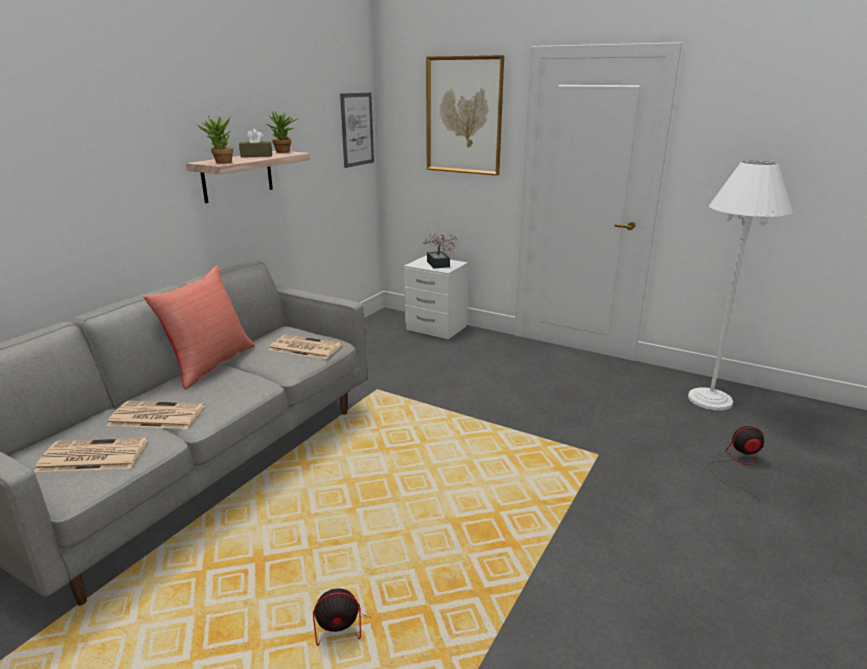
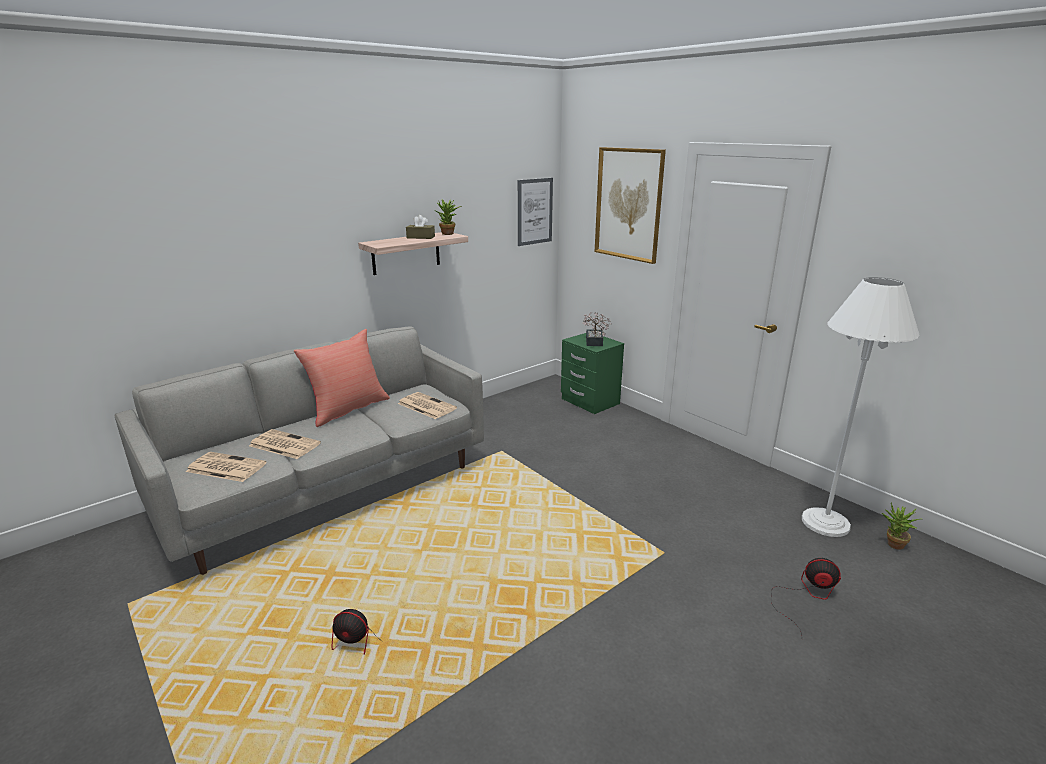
camera: 20 degrees right, 0 degrees up
(220, 163) = (382, 244): potted plant -> potted plant (892, 545)
(436, 328) = (590, 401): white nightstand -> green nightstand

